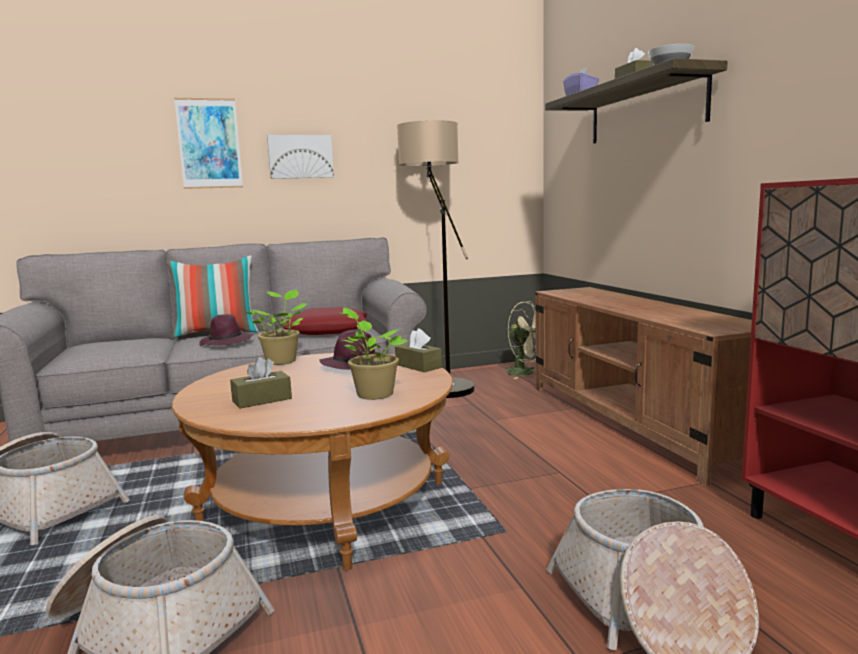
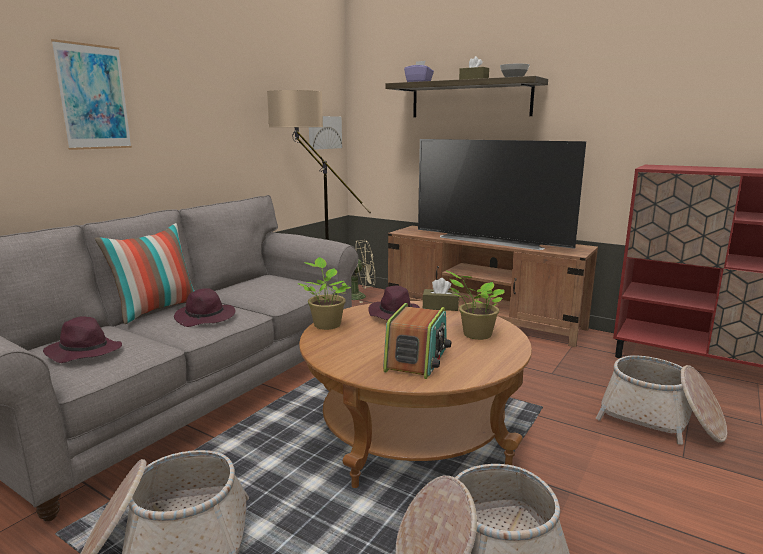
camera: 40 degrees left, 5 degrees up
(103, 348) = (83, 352): none -> purple hat
(262, 400) = (417, 359): brown tissue box -> radio
(300, 156) = (182, 115): picture -> picture (324, 132)
(327, 330) = (278, 288): red pillow -> none
(637, 307) = (492, 241): none -> television

